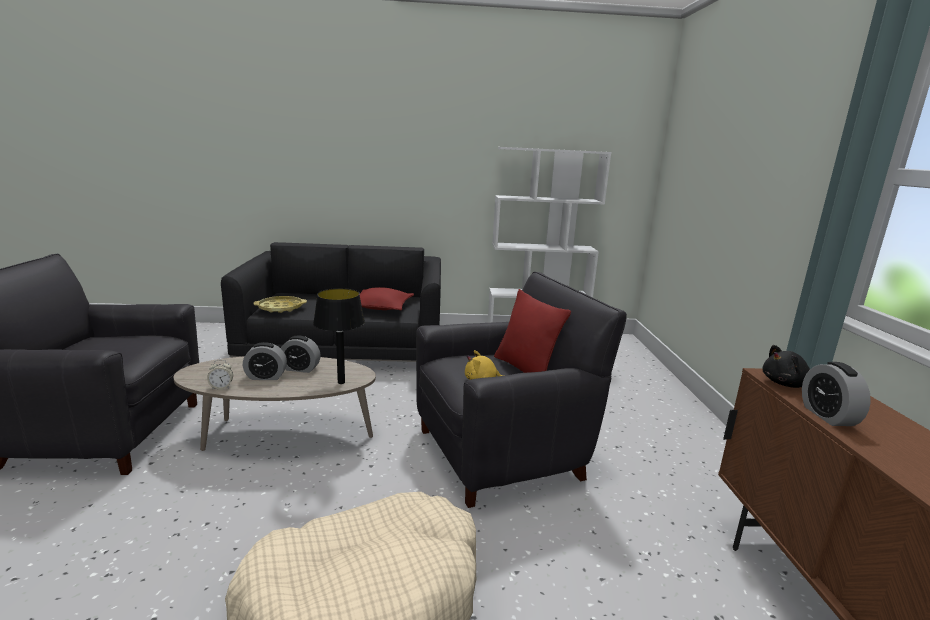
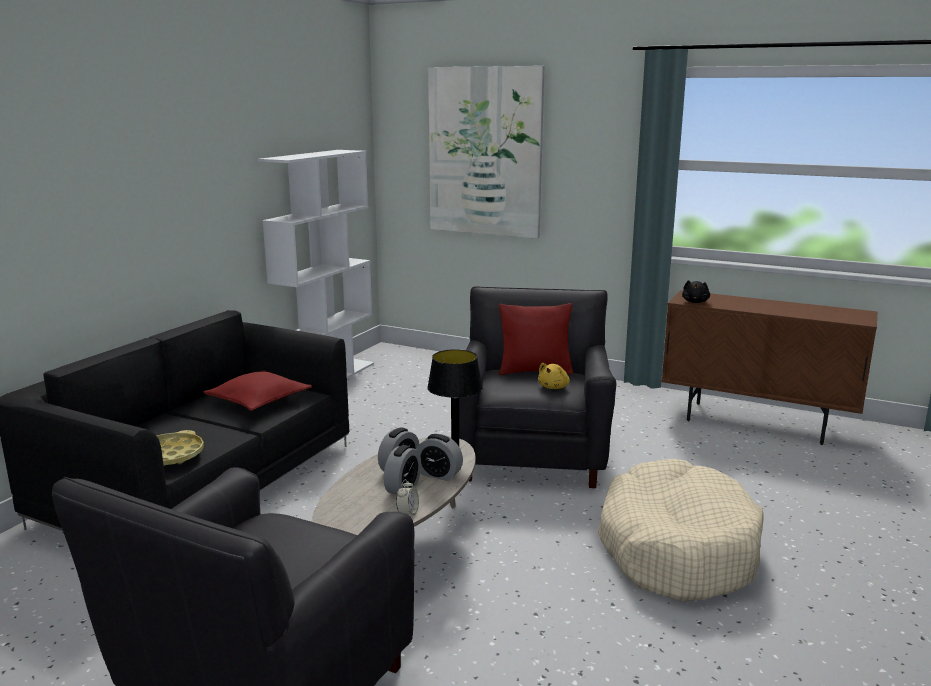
camera: 60 degrees left, 0 degrees up
(719, 160) = (484, 152): none -> picture
(827, 416) = (736, 307): alarm clock -> alarm clock (438, 474)

